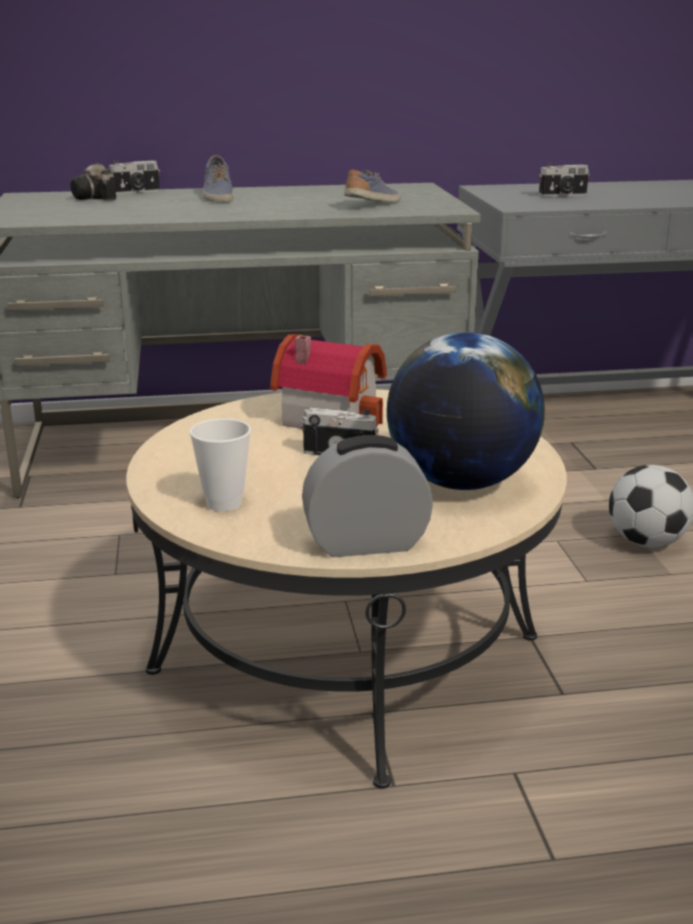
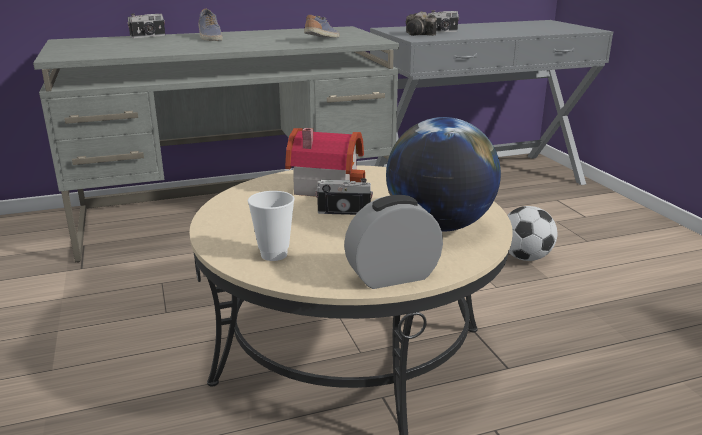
camera: 10 degrees left, 0 degrees up
(95, 198) = (120, 41): camera -> camera (419, 34)

